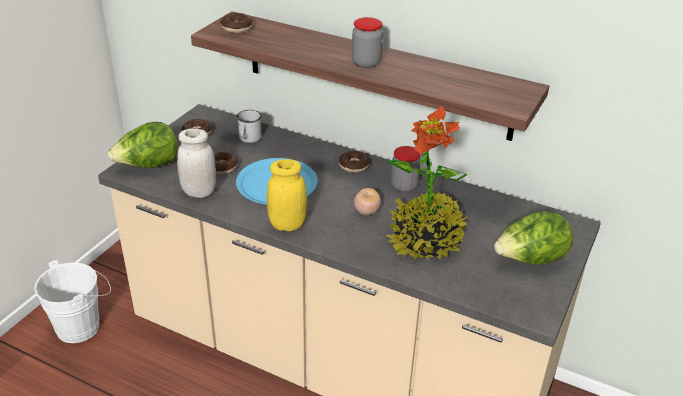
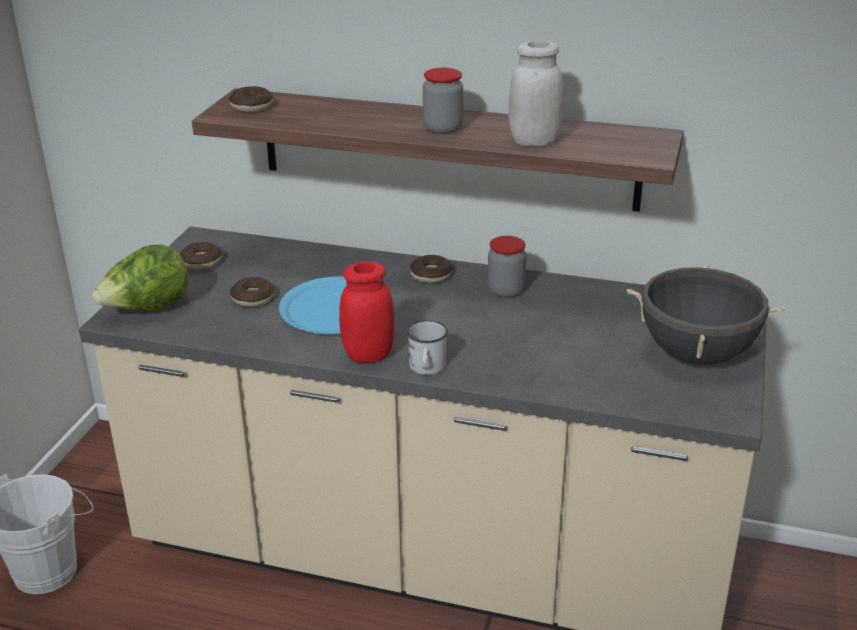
camera: 10 degrees left, 5 degrees down
(199, 192) = (232, 331): white jar -> white jar (534, 142)
(249, 139) = (276, 260): white mug -> white mug (427, 368)
(287, 225) = (368, 355): yellow jar -> red jar
(366, 211) = (468, 326): tomato -> none
(425, 240) = (557, 349): potted plant -> none
(530, 260) = (697, 355): lettuce -> black cooking pot

